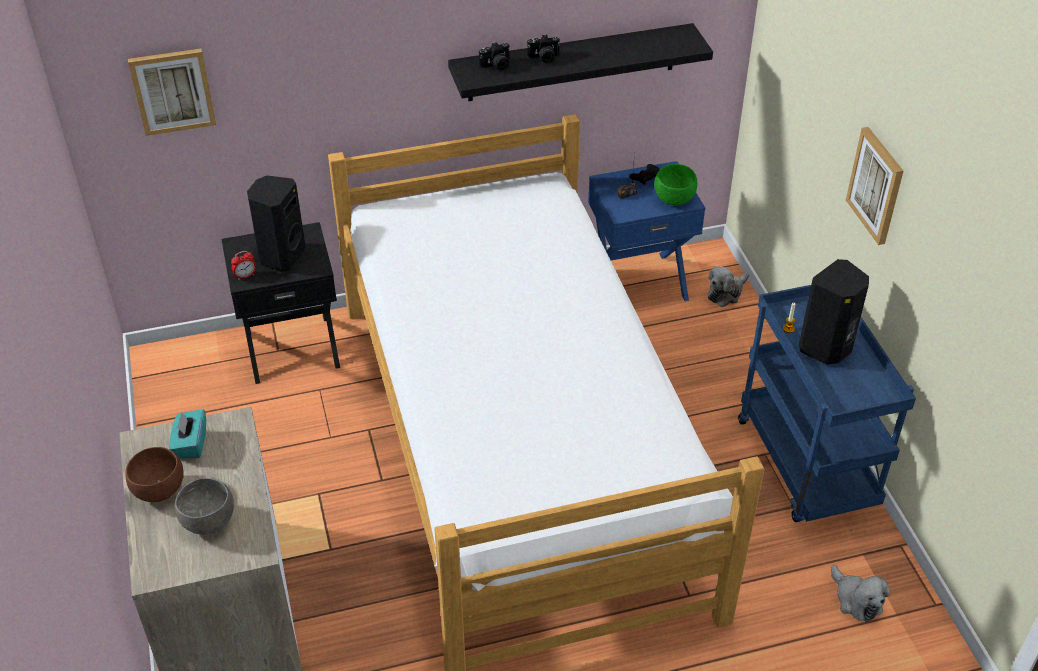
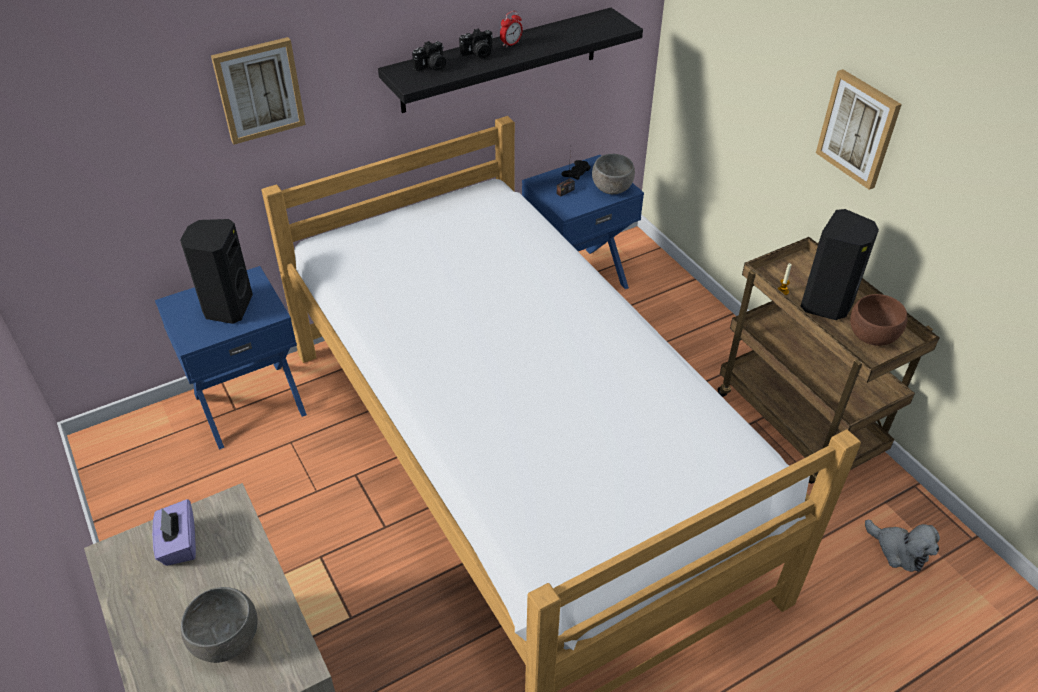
camera: 15 degrees left, 0 degrees up
(159, 489) = (151, 611): brown bowl -> brown bowl (871, 336)
(172, 91) = (72, 134): picture -> picture (259, 90)
(190, 444) = (179, 544): turquoise tissue box -> purple tissue box
(245, 276) = (192, 335): alarm clock -> alarm clock (511, 44)
(292, 347) = (249, 403): black nightstand -> blue nightstand
(673, 199) = (611, 189): green bowl -> grey bowl
(726, 293) = (660, 275): plush toy -> none
(808, 465) = (798, 424): blue cart -> brown cart

